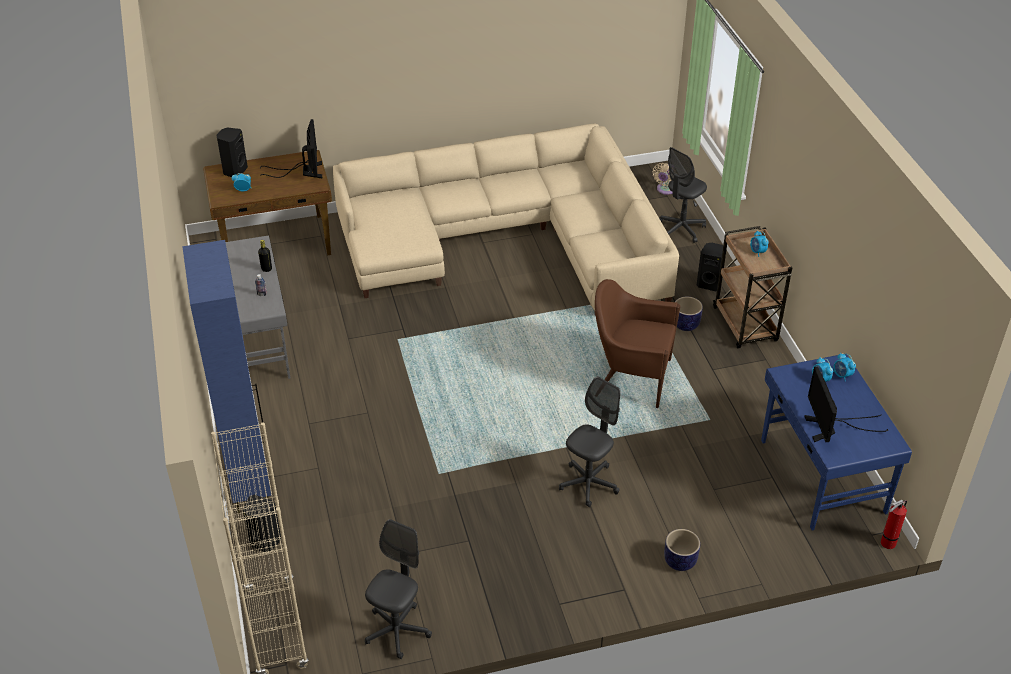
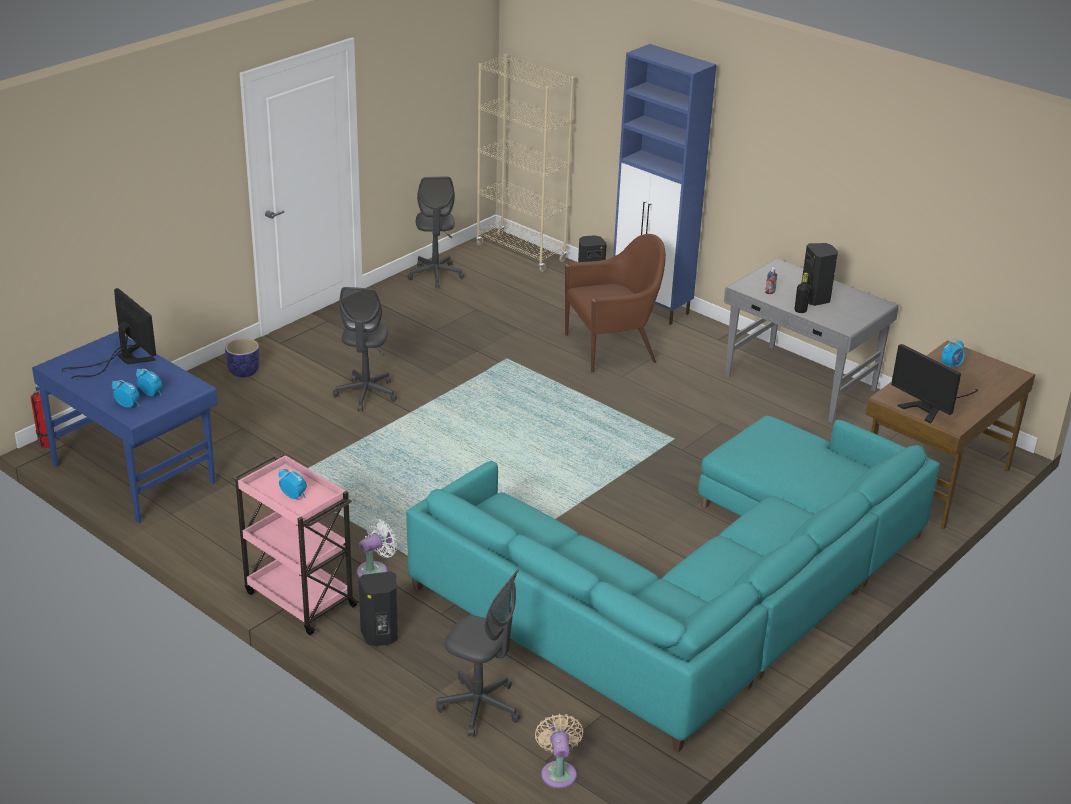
camera: 145 degrees right, 10 degrees down
(234, 171) = (996, 380): black speaker -> black speaker (816, 299)
(508, 238) = (694, 593): beige sofa -> turquoise sofa
(631, 377) = (397, 491): brown armchair -> brown armchair (612, 348)
(681, 229) = (479, 707): grey office chair -> grey office chair turned 105 degrees clockwise
(686, 325) = (375, 570): planter -> white fan
(745, 325) = (298, 598): brown cart -> pink cart

